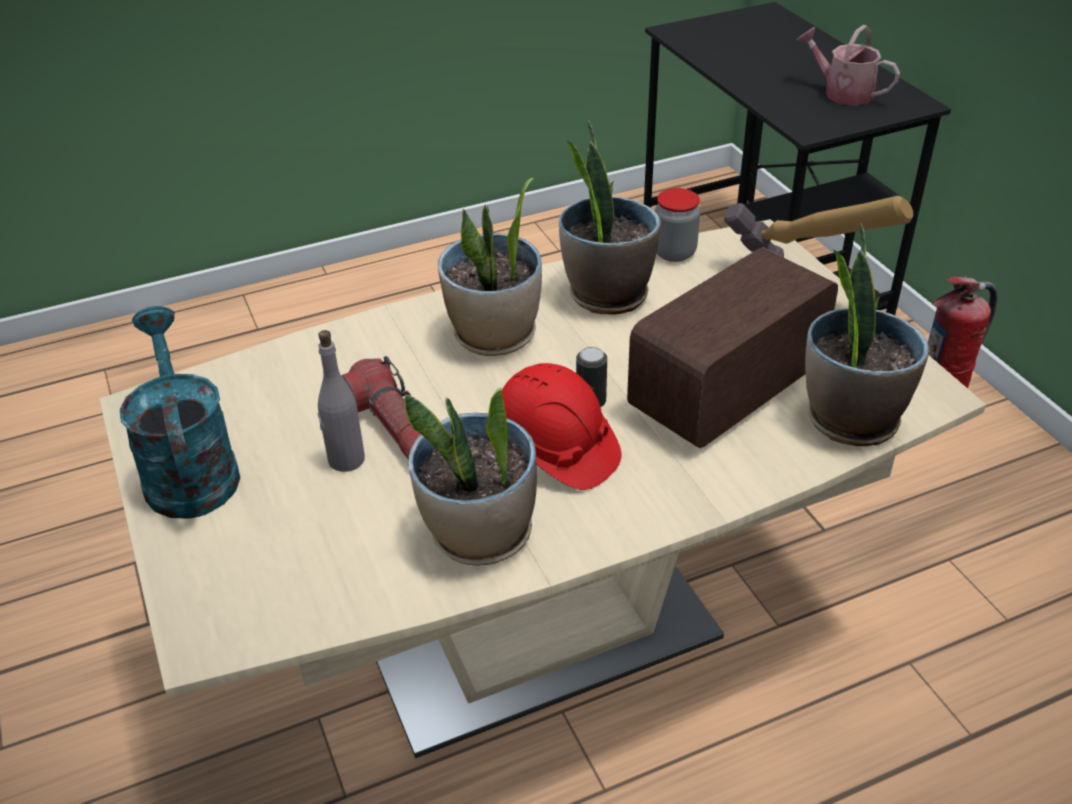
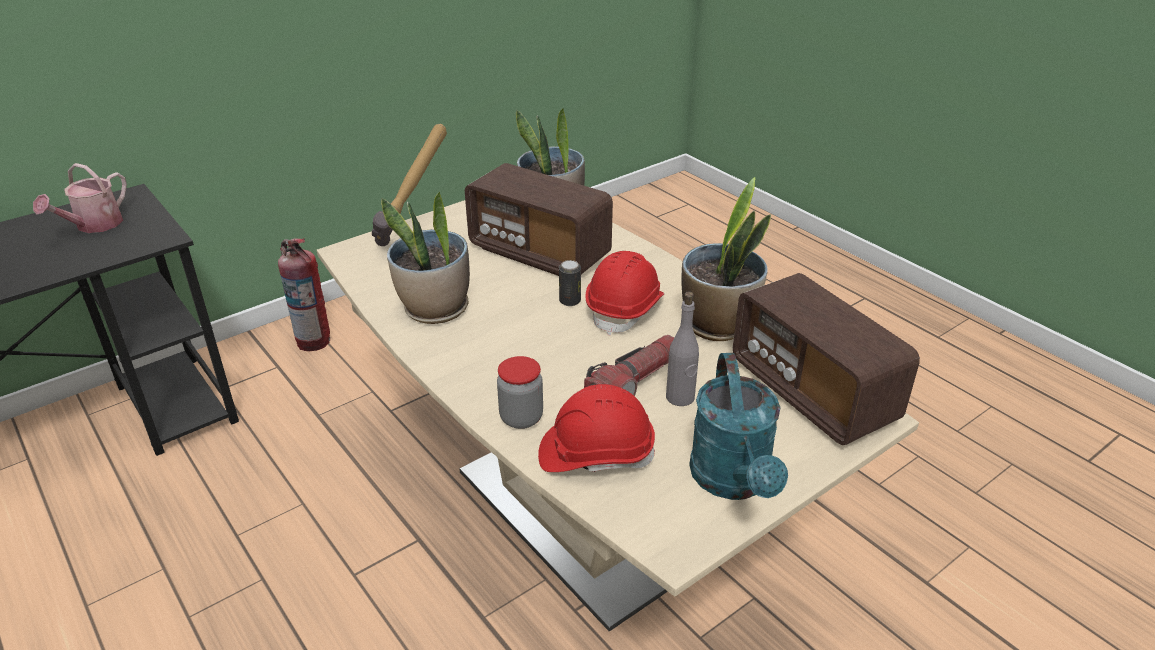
camera: 105 degrees left, 5 degrees down
(188, 469) = (734, 482): turquoise watering can -> turquoise watering can turned 60 degrees counterclockwise
(286, 590) = (812, 392): none -> radio
(294, 378) = (595, 453): none -> red hard hat
(495, 336) = (504, 354): potted plant -> none
(674, 253) = (370, 285): jar -> jar (521, 418)

